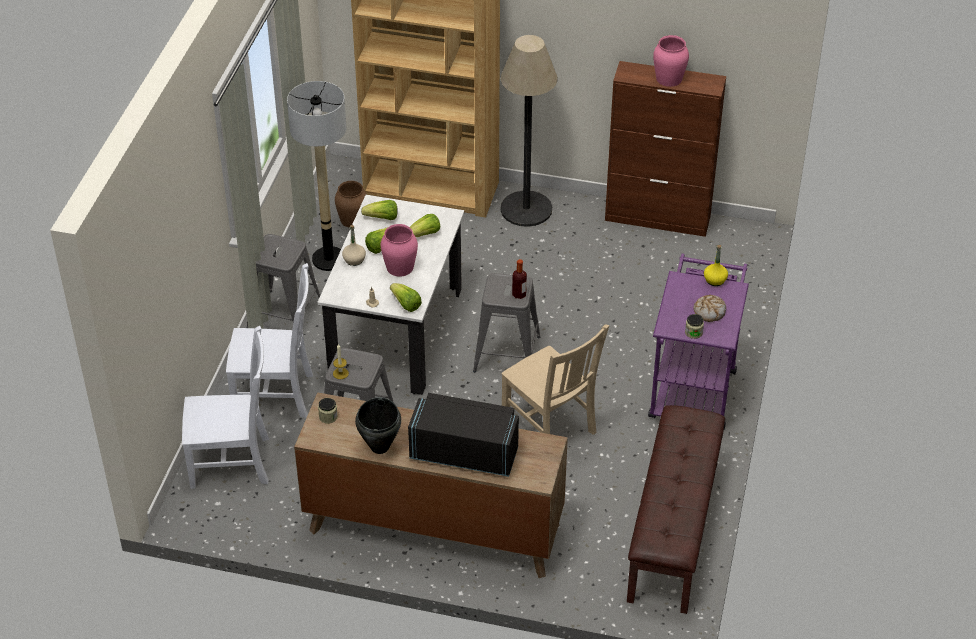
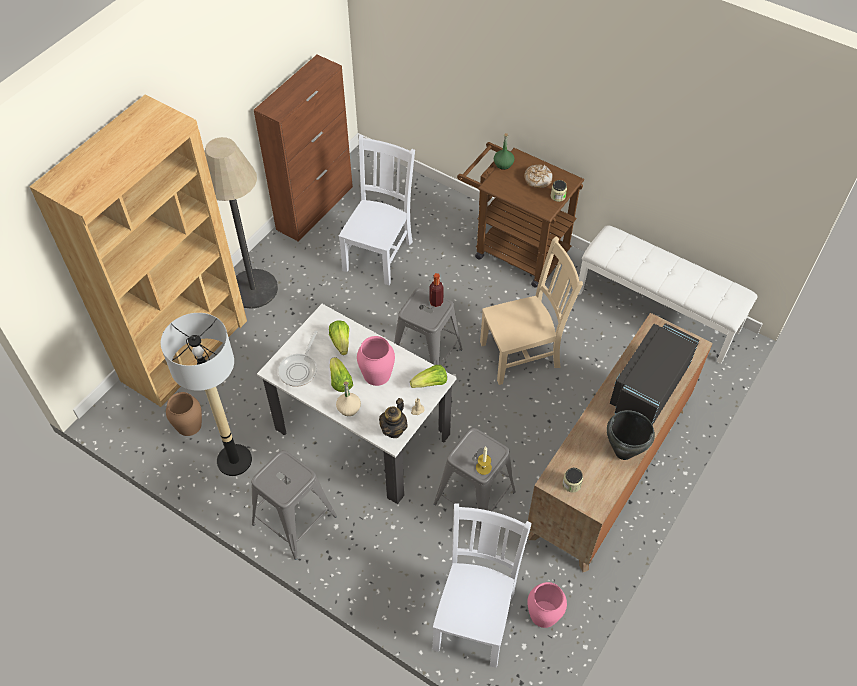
camera: 70 degrees left, 10 degrees up
(276, 395) = (400, 556): white chair -> white chair (379, 254)
(344, 294) = (394, 429): none -> teapot
(382, 218) = (299, 369): lettuce -> frying pan
(668, 78) = (298, 87): pink vase -> pink vase (543, 614)
(674, 530) = (658, 311): brown bench -> white bench
(693, 386) = (514, 249): purple cart -> brown cart
(715, 280) = (503, 164): yellow bottle -> green bottle

